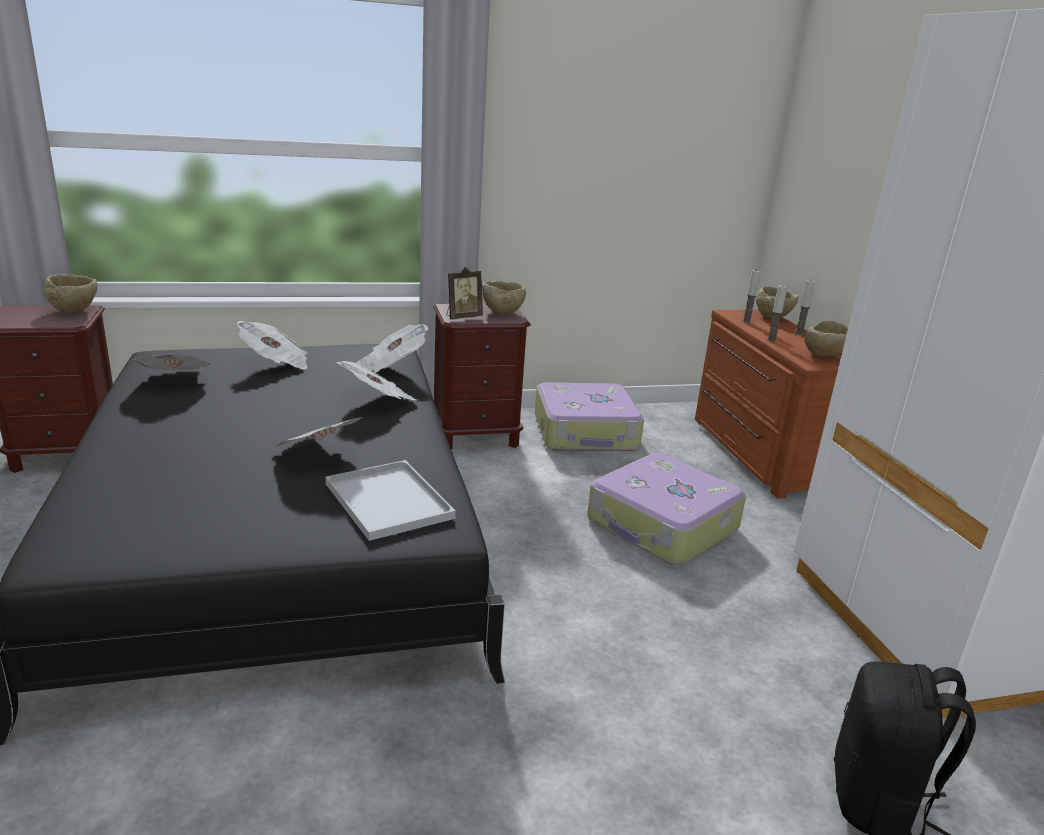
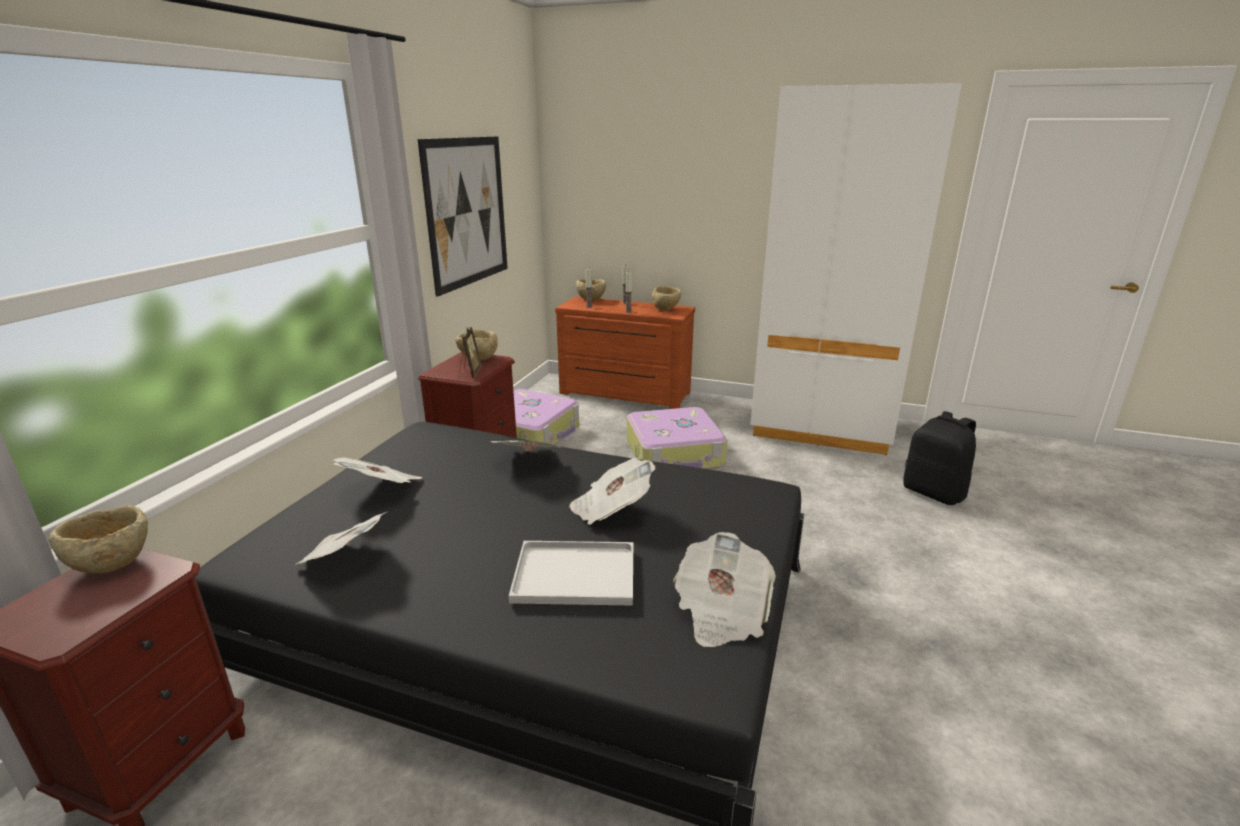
camera: 55 degrees left, 0 degrees up
(386, 500) = (710, 500): white tray -> white tray (572, 575)
(391, 366) = (468, 438): newspaper -> newspaper (721, 612)
(603, 164) = (467, 212): none -> picture

